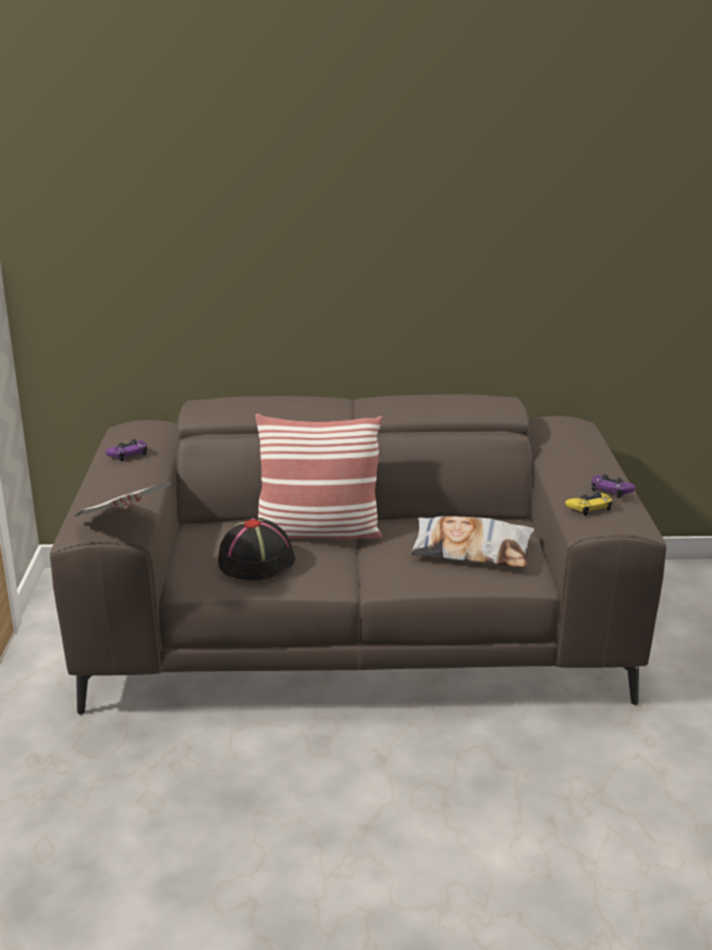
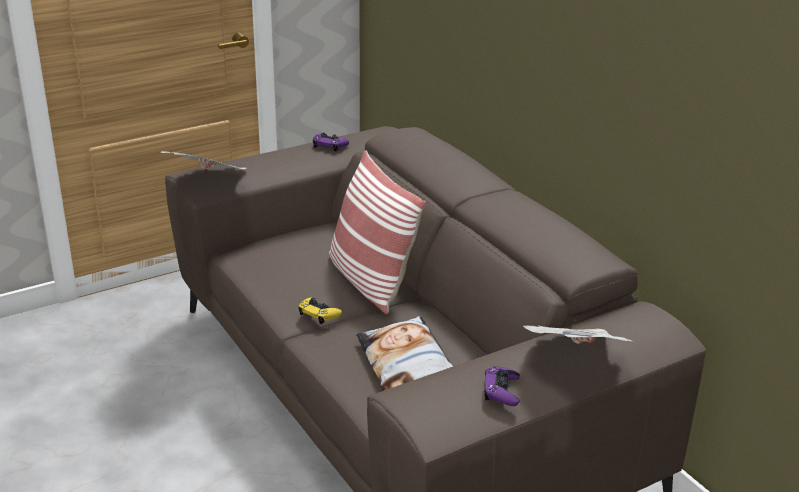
camera: 60 degrees right, 5 degrees up
(256, 561) = (289, 269): black hat -> none
(587, 456) = (576, 357): none -> newspaper
(589, 507) = (442, 385): yellow game controller -> yellow game controller (319, 314)

